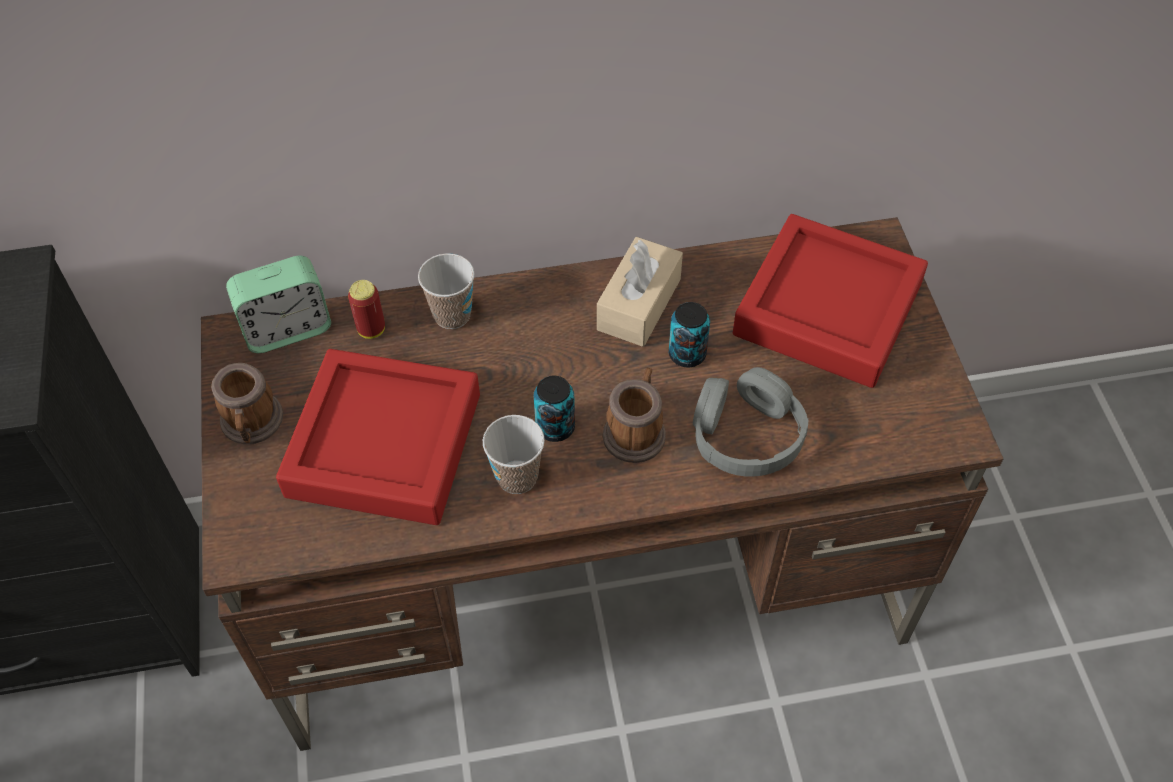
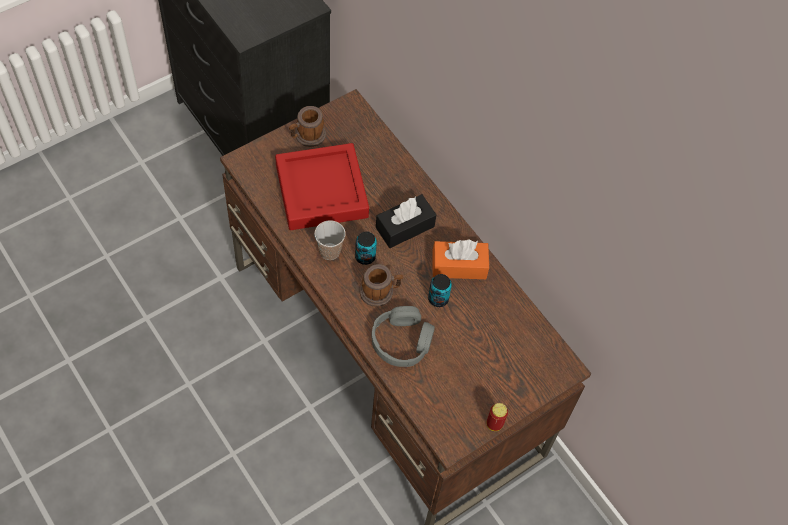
camera: 60 degrees right, 5 degrees up
(287, 329) = (366, 125): alarm clock -> none
(371, 329) = (383, 158): can -> can (494, 424)
(452, 315) = (409, 187): cup -> none
(526, 349) = (405, 227): none -> black tissue box
(639, 304) = (459, 266): beige tissue box -> orange tissue box
(827, 309) = (503, 356): red tray -> none

